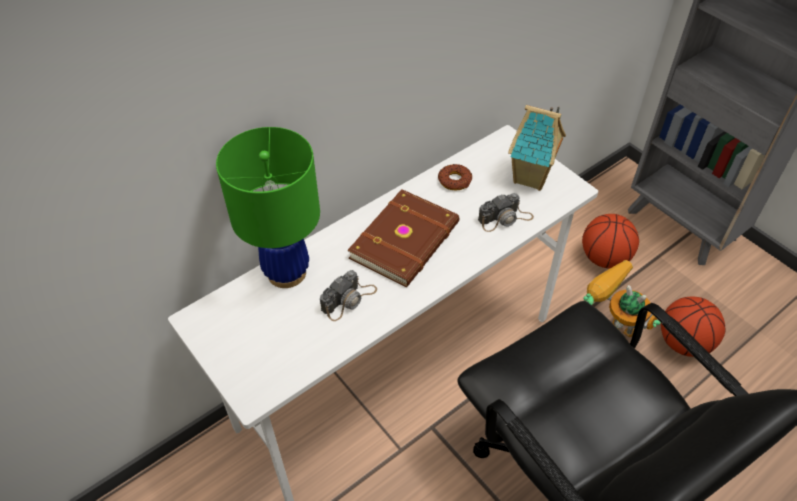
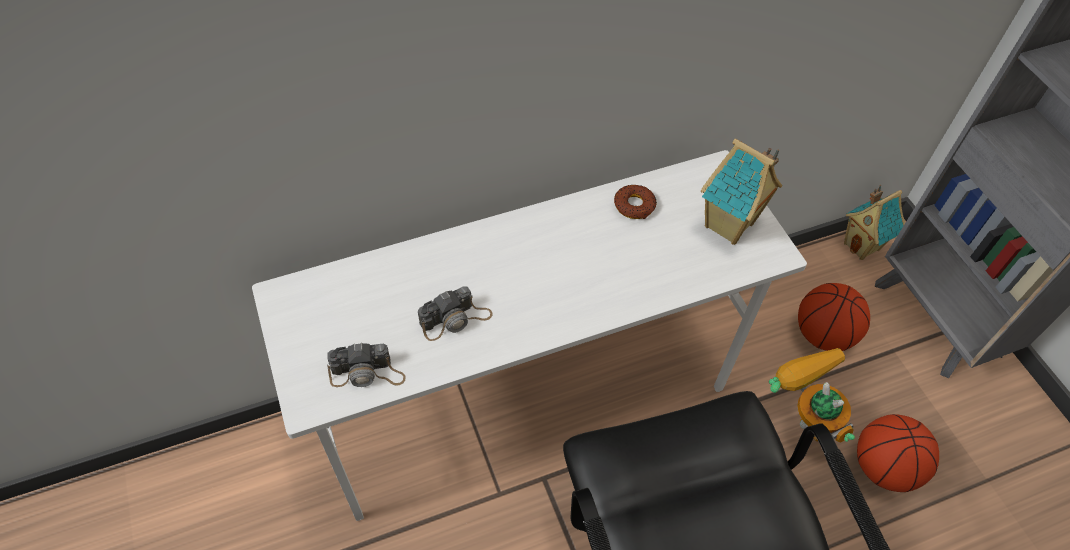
camera: 15 degrees right, 5 degrees up
(287, 272) = (399, 267): green table lamp -> none
(406, 241) = (548, 266): brown book -> none
(505, 218) = (676, 269): camera -> camera (367, 373)
(609, 187) = (862, 246): none -> toy house

